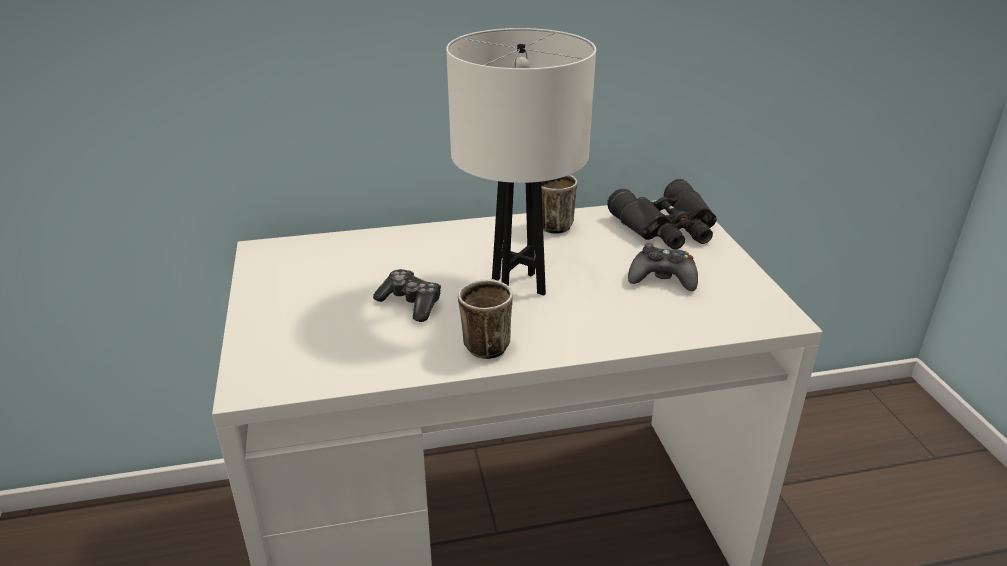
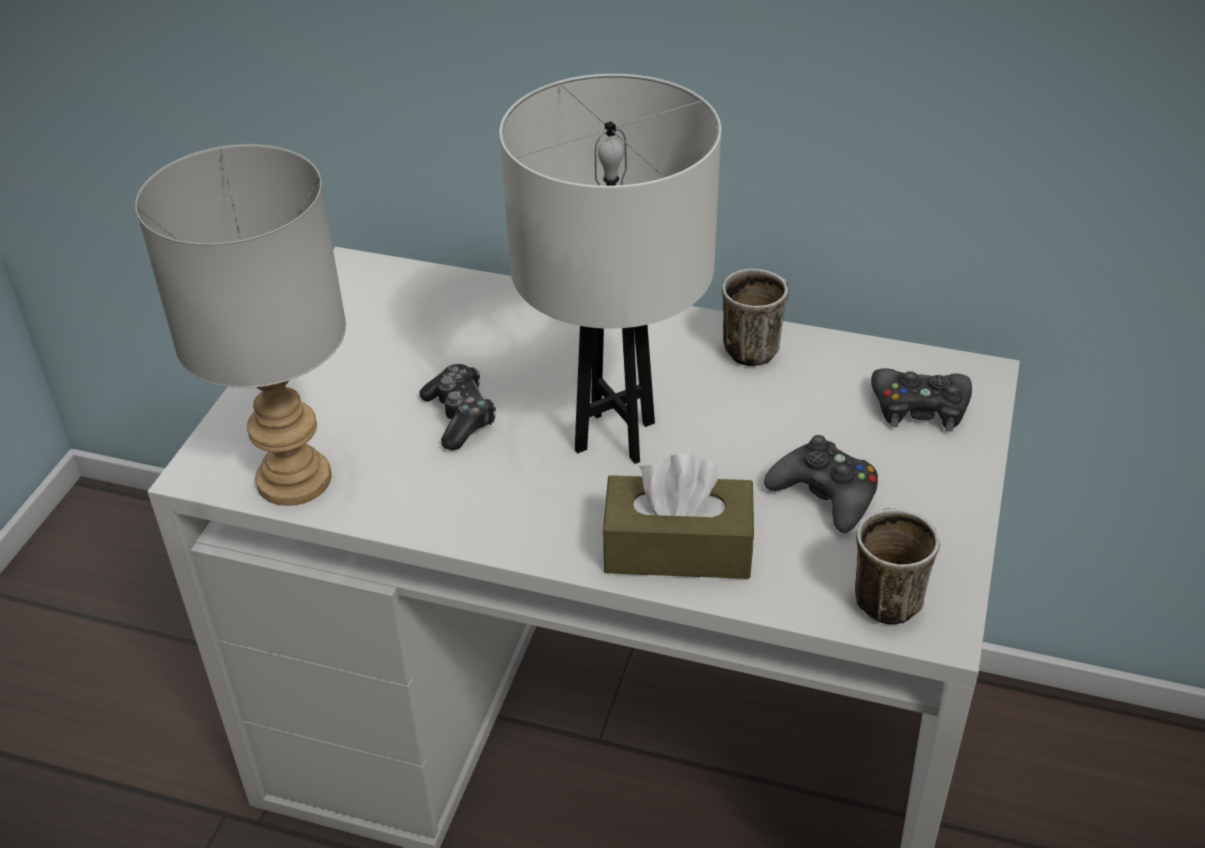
camera: 30 degrees right, 10 degrees up
(325, 372) = (293, 482): none -> grey table lamp
(481, 344) = (493, 510): mug -> mug (882, 594)
(611, 327) = (678, 548): none -> brown tissue box
(668, 228) = (920, 408): black binoculars -> black game controller

